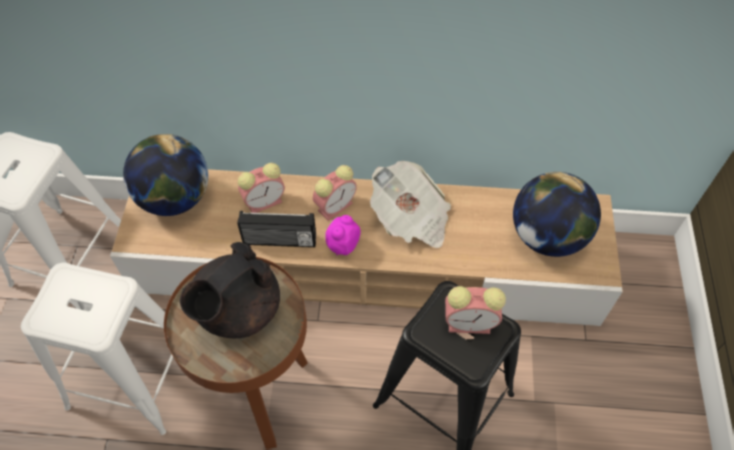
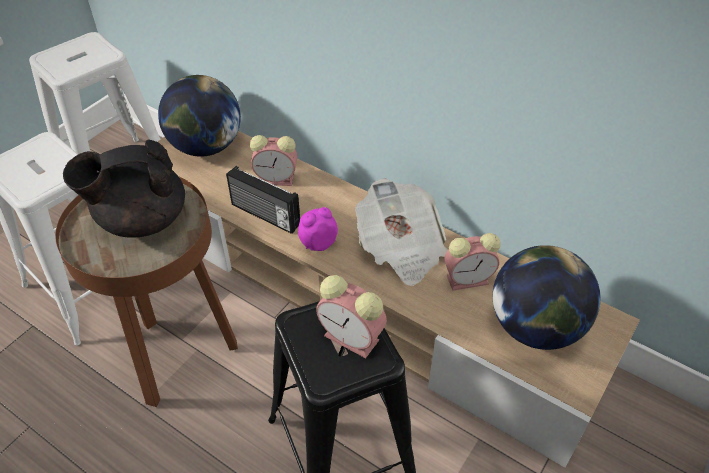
camera: 30 degrees right, 10 degrees down
(336, 205) = (337, 208): alarm clock -> alarm clock (469, 279)

